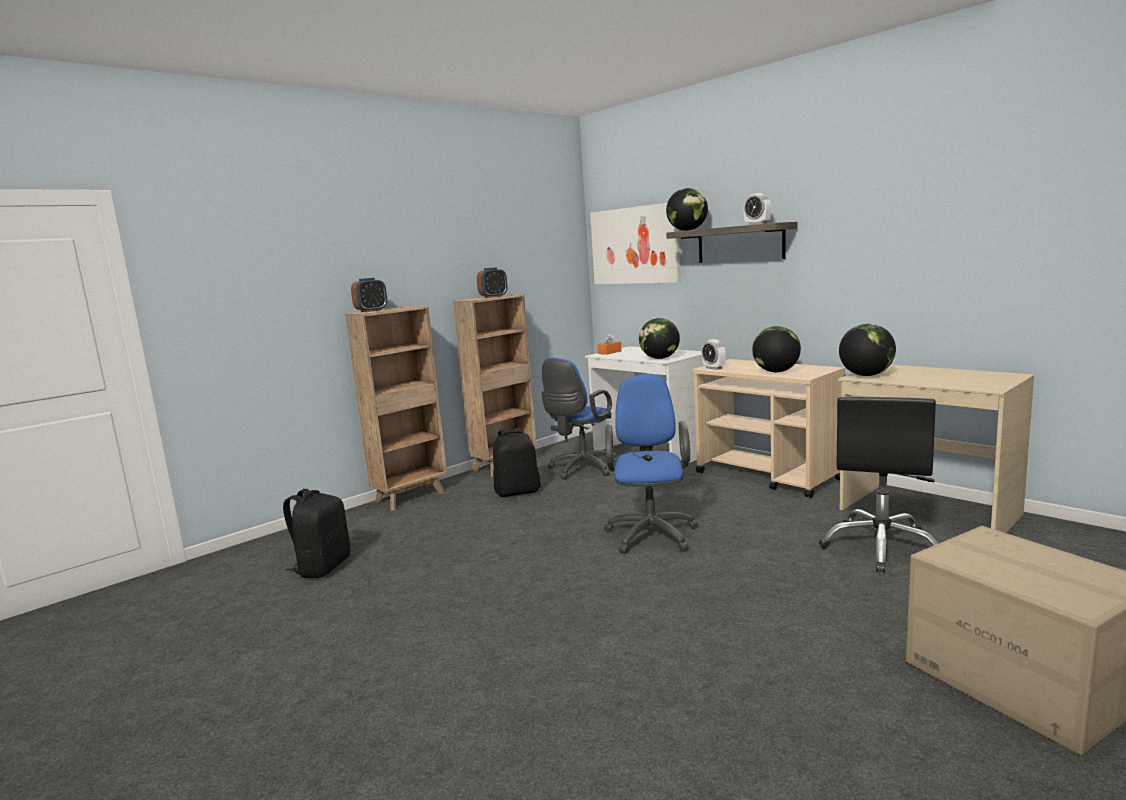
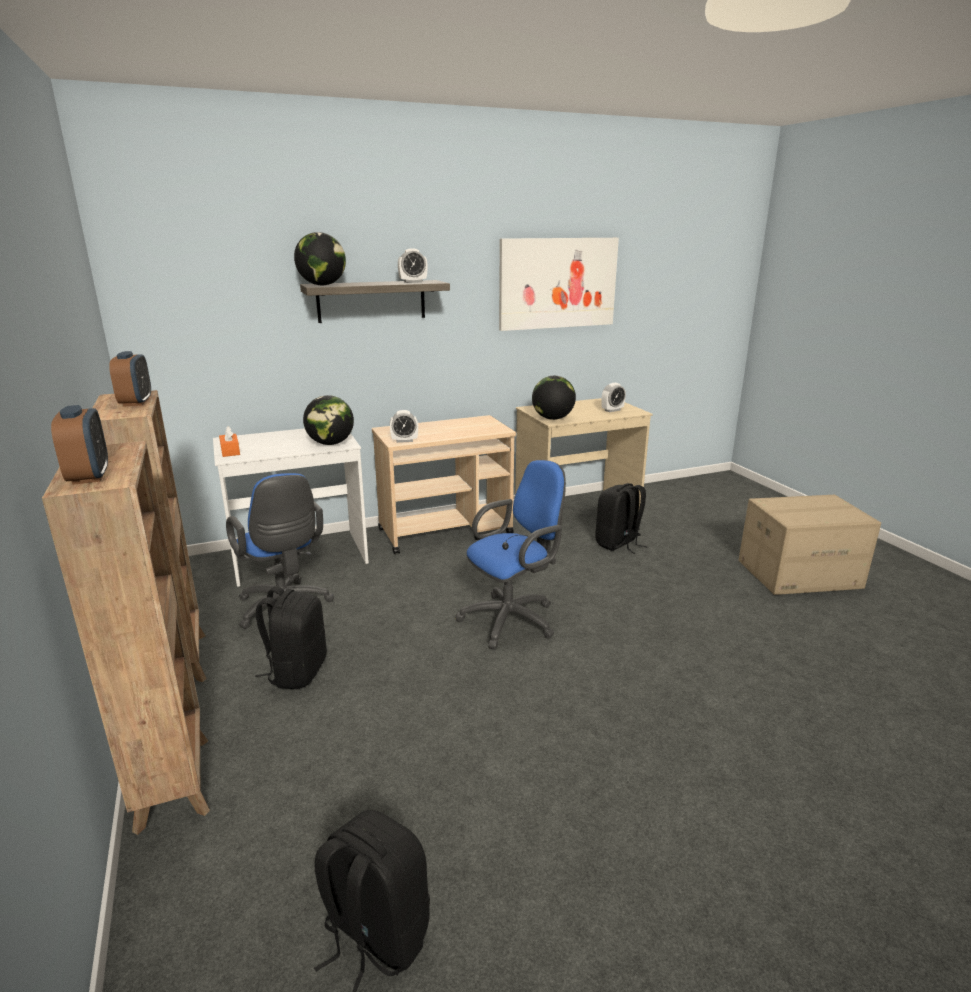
camera: 70 degrees left, 10 degrees up
(634, 245) = (205, 300): picture -> picture (558, 283)
(651, 532) = (513, 619): blue office chair -> blue office chair turned 120 degrees clockwise
(776, 372) = (466, 431): globe -> none
(881, 547) = (618, 544): black office chair -> black backpack
(964, 382) = (612, 410): none -> alarm clock

